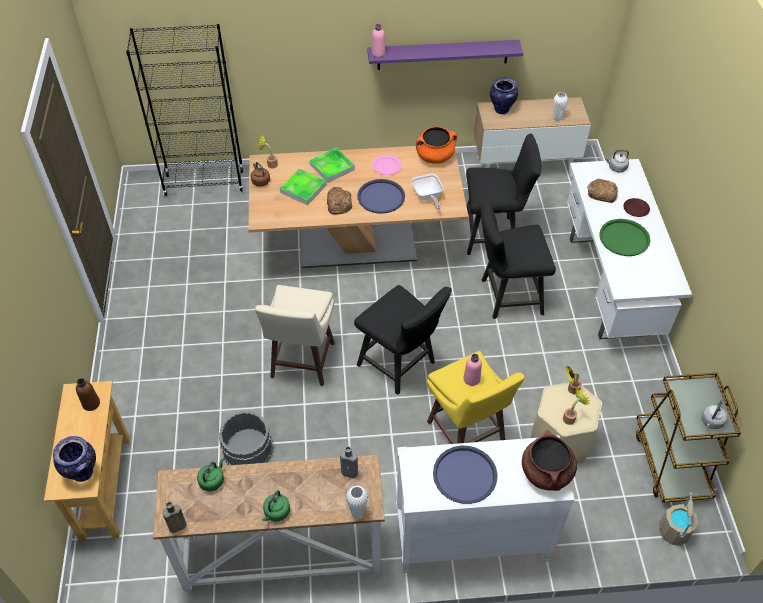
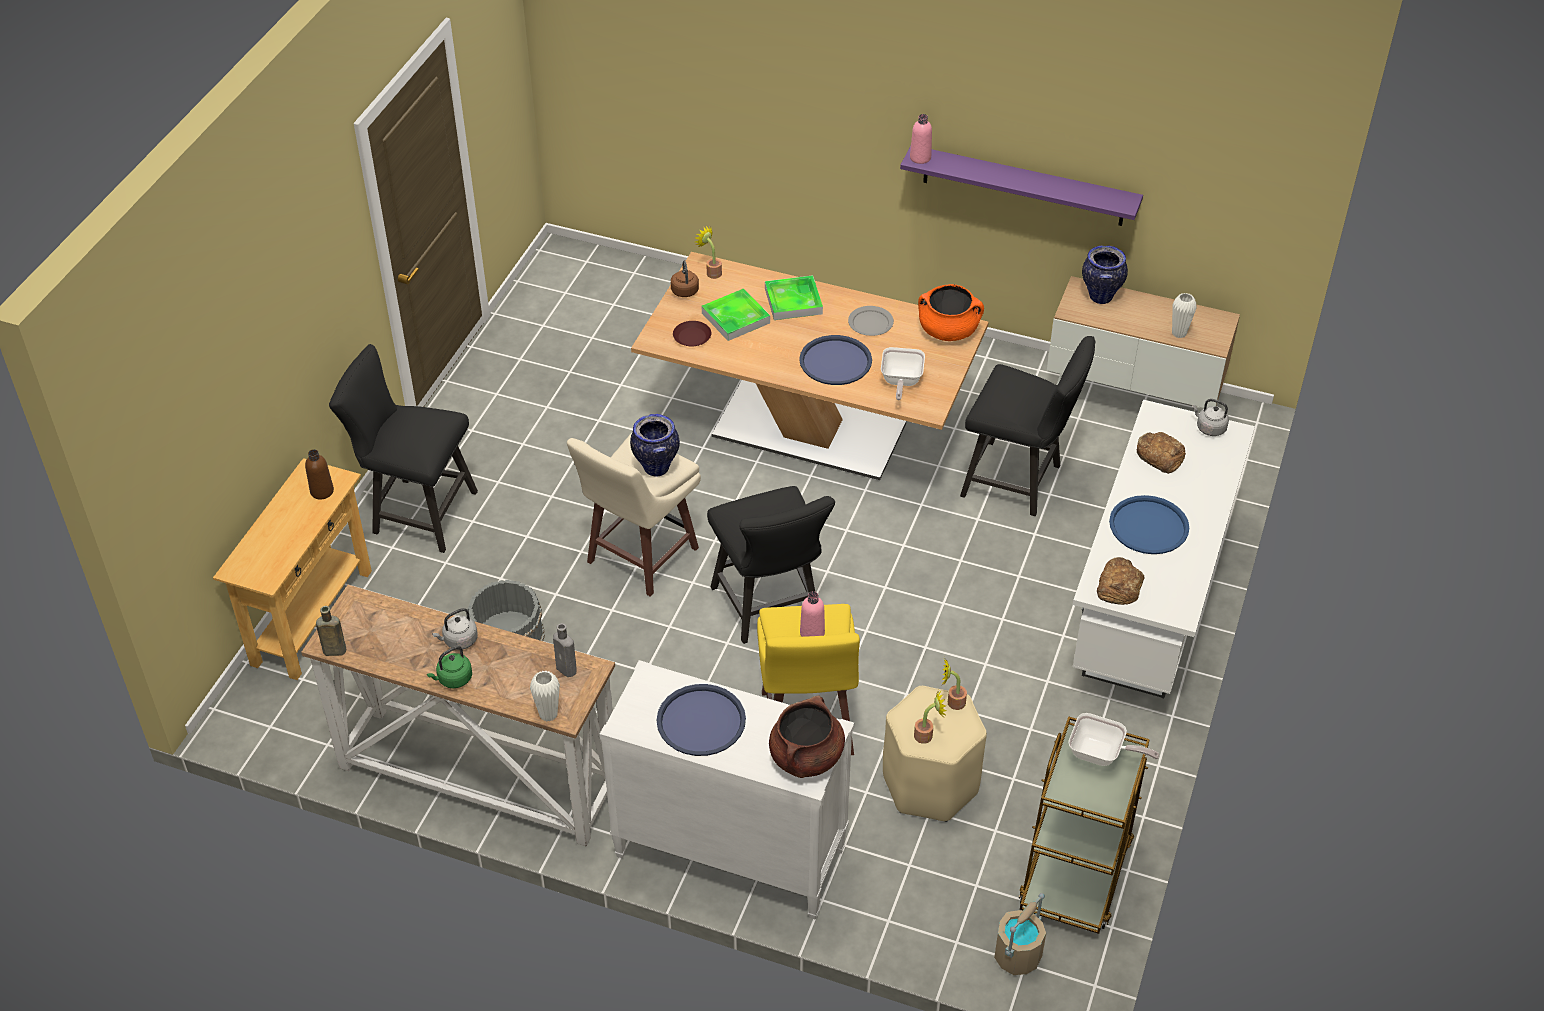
camera: 25 degrees right, 5 degrees down
(82, 473) = (270, 563): vase -> vase (656, 467)
(204, 183) = (646, 281): black bookcase -> none
(212, 480) = (402, 617): green kettle -> none
(339, 203) = (772, 352): bread -> bread (1119, 586)
(386, 166) = (870, 322): pink plate -> grey plate
(506, 296) = (981, 572): black chair -> black chair (417, 512)
(624, 238) = (1148, 526): green tray -> blue tray
(635, 210) = (1195, 494): brown plate -> brown plate (692, 337)
(695, 393) = (1101, 754): none -> frying pan
(711, 422) = (1096, 797): grey kettle -> grey kettle (459, 641)

